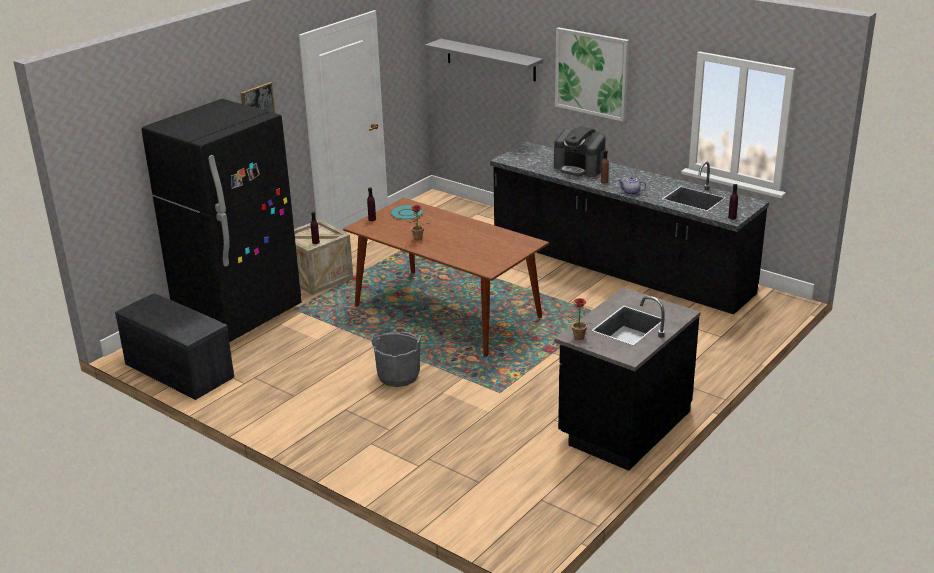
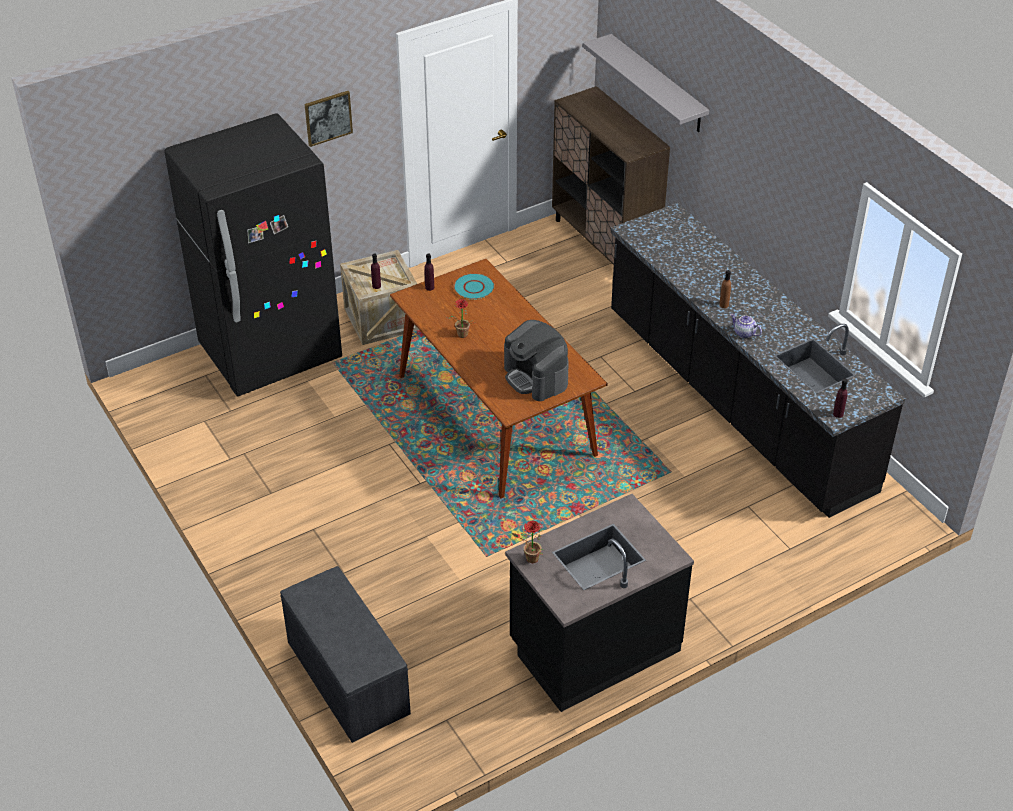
camera: 20 degrees right, 15 degrees up
(177, 371) = (172, 420): grey bench -> grey bench (346, 677)
(398, 376) = (392, 498): grey bucket -> none
(460, 207) = (605, 243): none -> brown cabinet
(580, 168) = (710, 271): coffee machine -> coffee machine (536, 377)
(591, 73) = (755, 152): picture -> none

